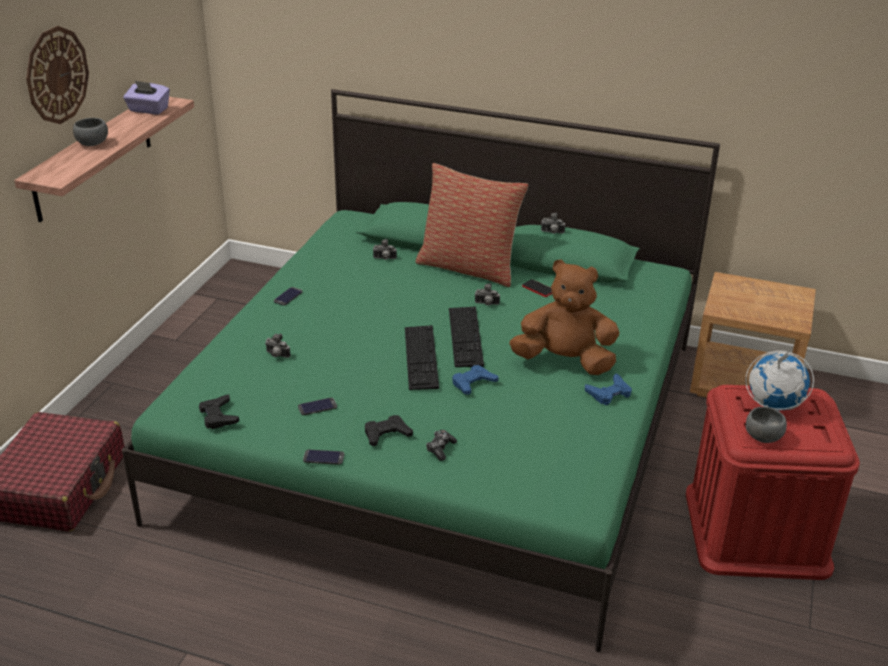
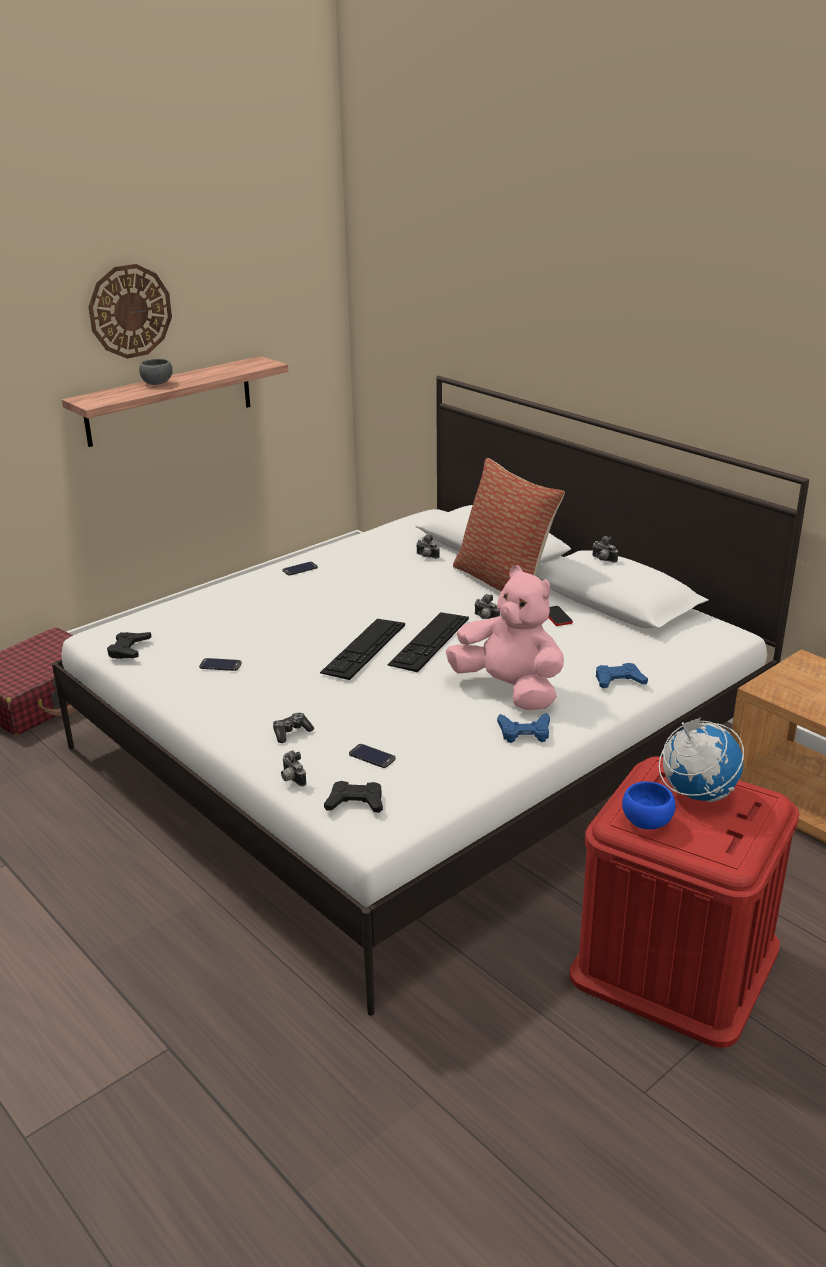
camera: 30 degrees right, 5 degrees down
(148, 110) = (238, 366): purple tissue box -> none
(276, 355) = (233, 614): camera -> camera (291, 779)
(323, 457) = (178, 708): phone -> phone (372, 756)
(386, 434) = (256, 705): black game controller -> black game controller (355, 802)
(443, 427) = (416, 746): green bed -> white bed
(473, 383) = (390, 684): blue game controller -> blue game controller (619, 680)
(564, 361) = (509, 690): brown plush toy -> pink plush toy
(762, 436) = (647, 821): grey bowl -> blue bowl

